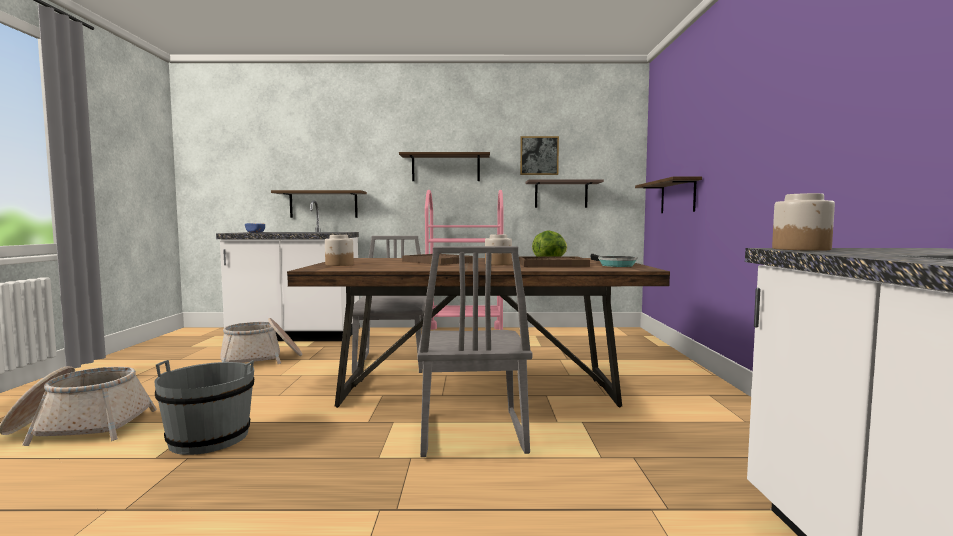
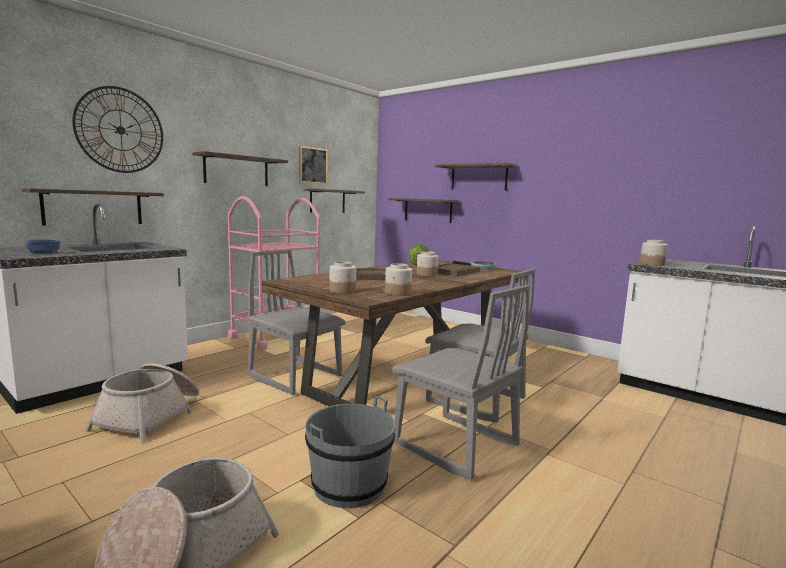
camera: 50 degrees left, 5 degrees up
(335, 455) = (455, 445): none -> grey chair
(344, 143) = (120, 130): none -> wall clock
(366, 268) = (398, 293): none -> jar
(718, 137) = (479, 177): none -> shelf

